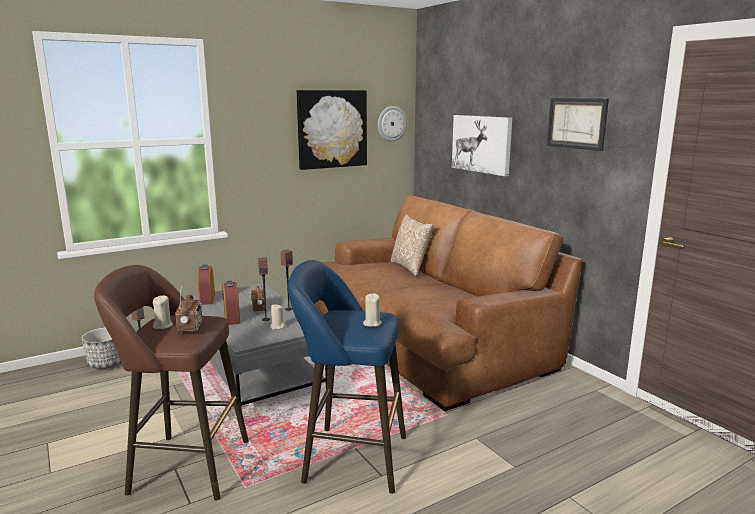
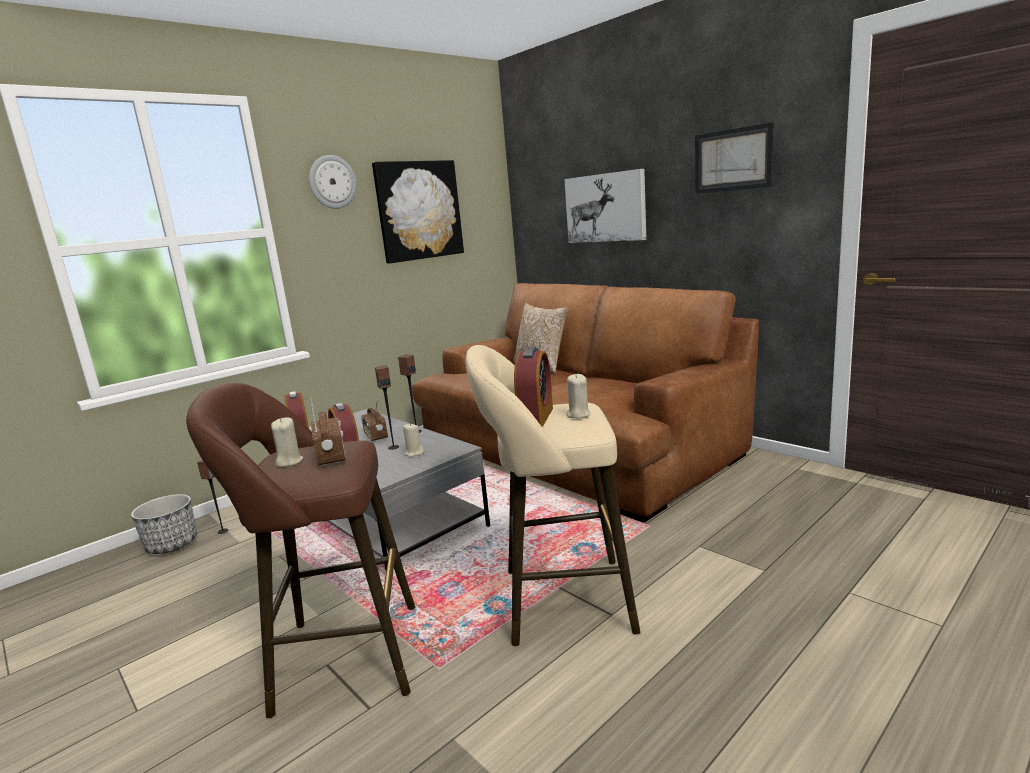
camera: 10 degrees left, 0 degrees up
(342, 320) = (536, 417): none -> alarm clock
(349, 458) = (558, 601): blue stool -> beige stool
(391, 123) = (485, 201): wall clock -> wall clock (332, 182)

